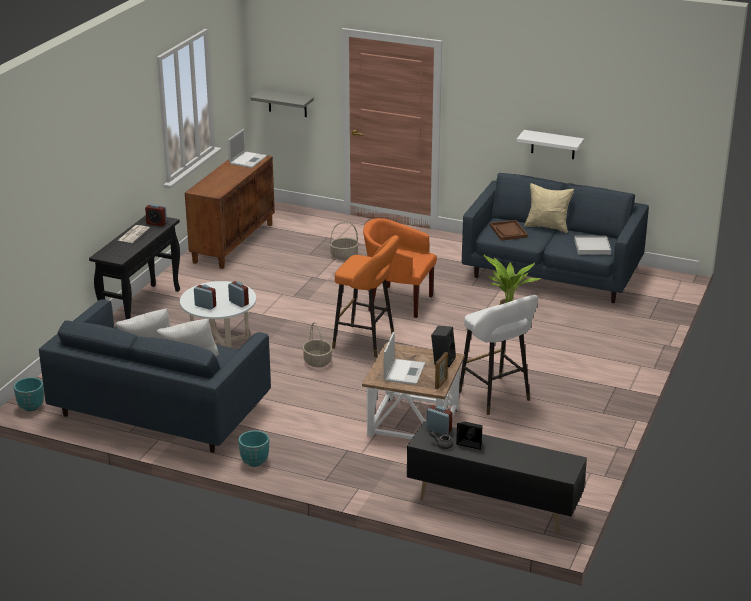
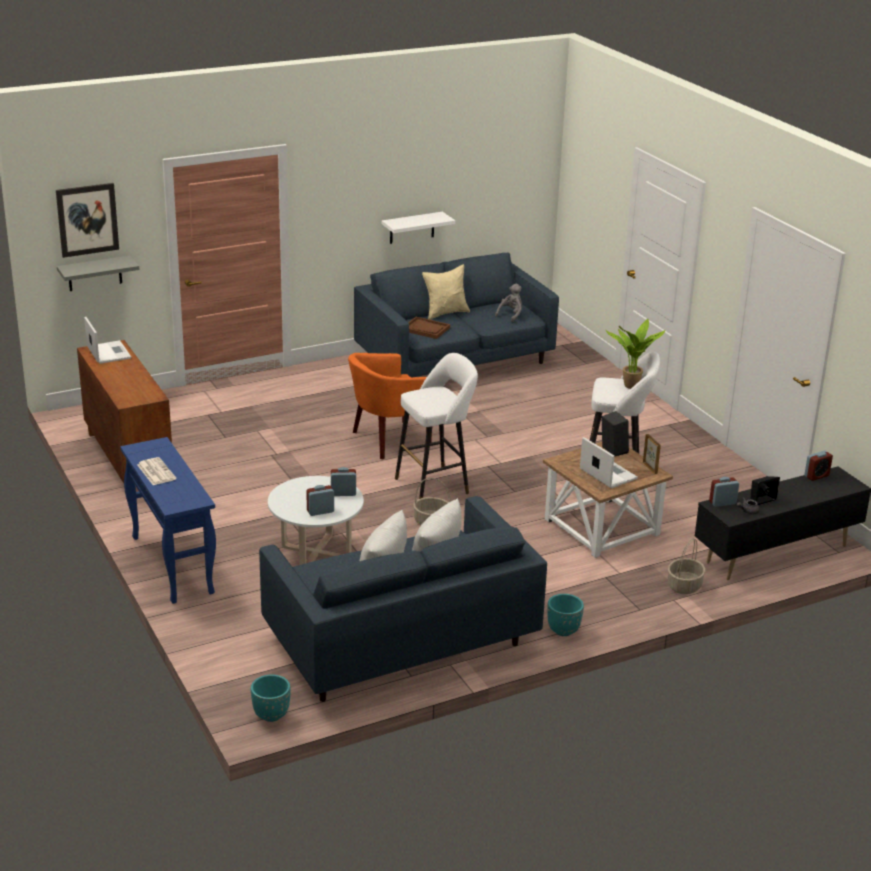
camera: 50 degrees left, 0 degrees up
(142, 308) = (171, 564): black console table -> blue console table
(156, 223) = (155, 451): alarm clock -> alarm clock (816, 476)
(284, 60) = (87, 219): none -> picture
(344, 256) = (259, 423): basket -> basket (684, 586)
(367, 342) = (436, 485): orange stool -> white stool
(592, 247) = (511, 315): white tray -> grey plush toy

